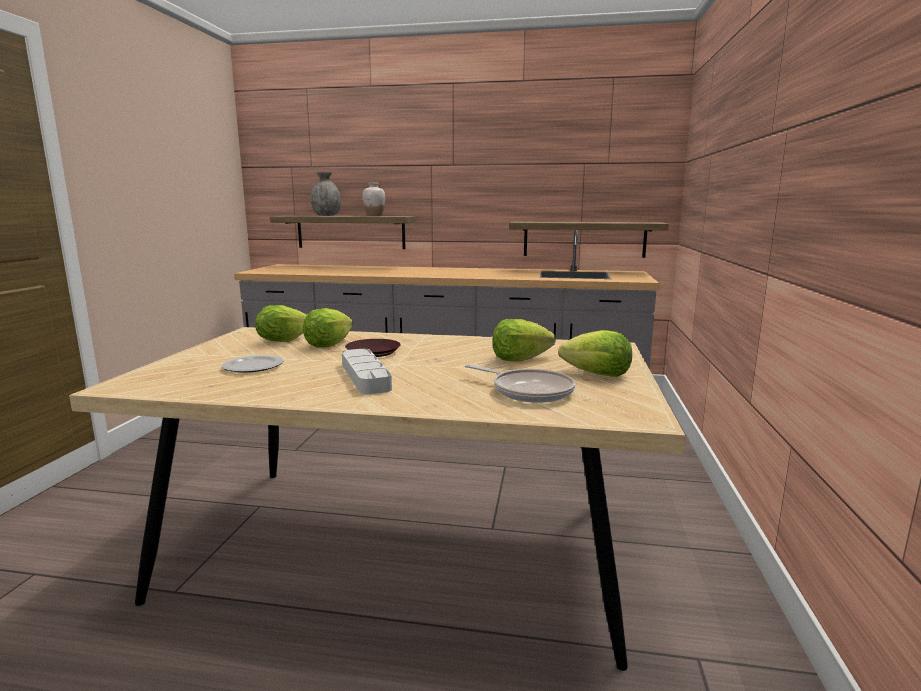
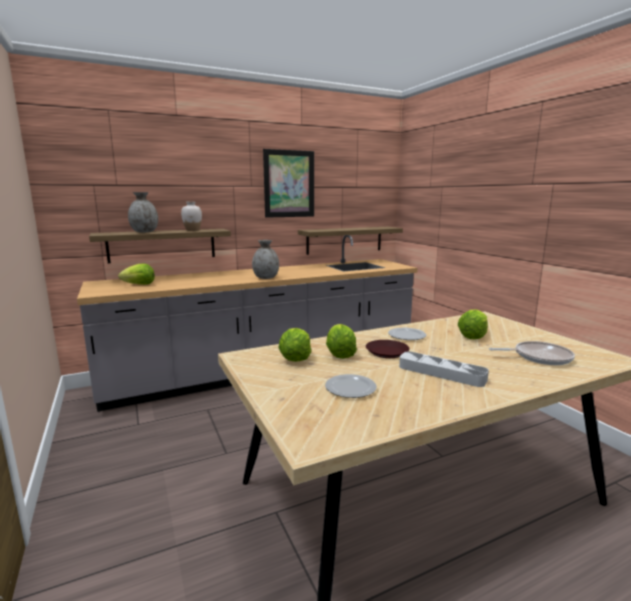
camera: 35 degrees left, 0 degrees up
(429, 275) = (266, 278): none -> grey vase
(442, 344) = (406, 335): none -> plate
(502, 160) = (289, 184): none -> picture
(597, 374) = (531, 337): lettuce -> lettuce (139, 284)

